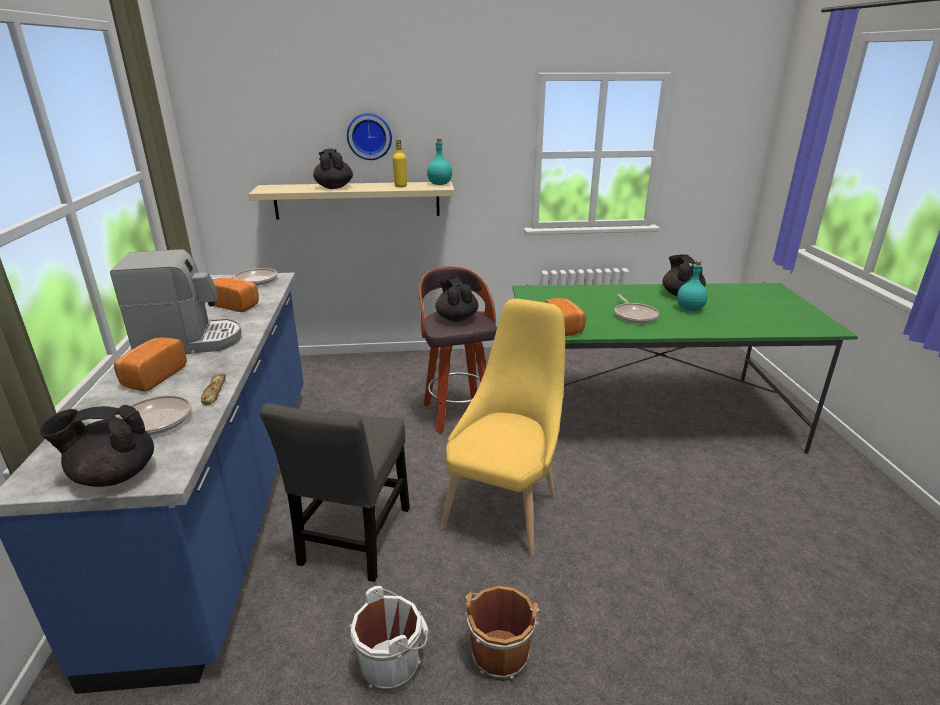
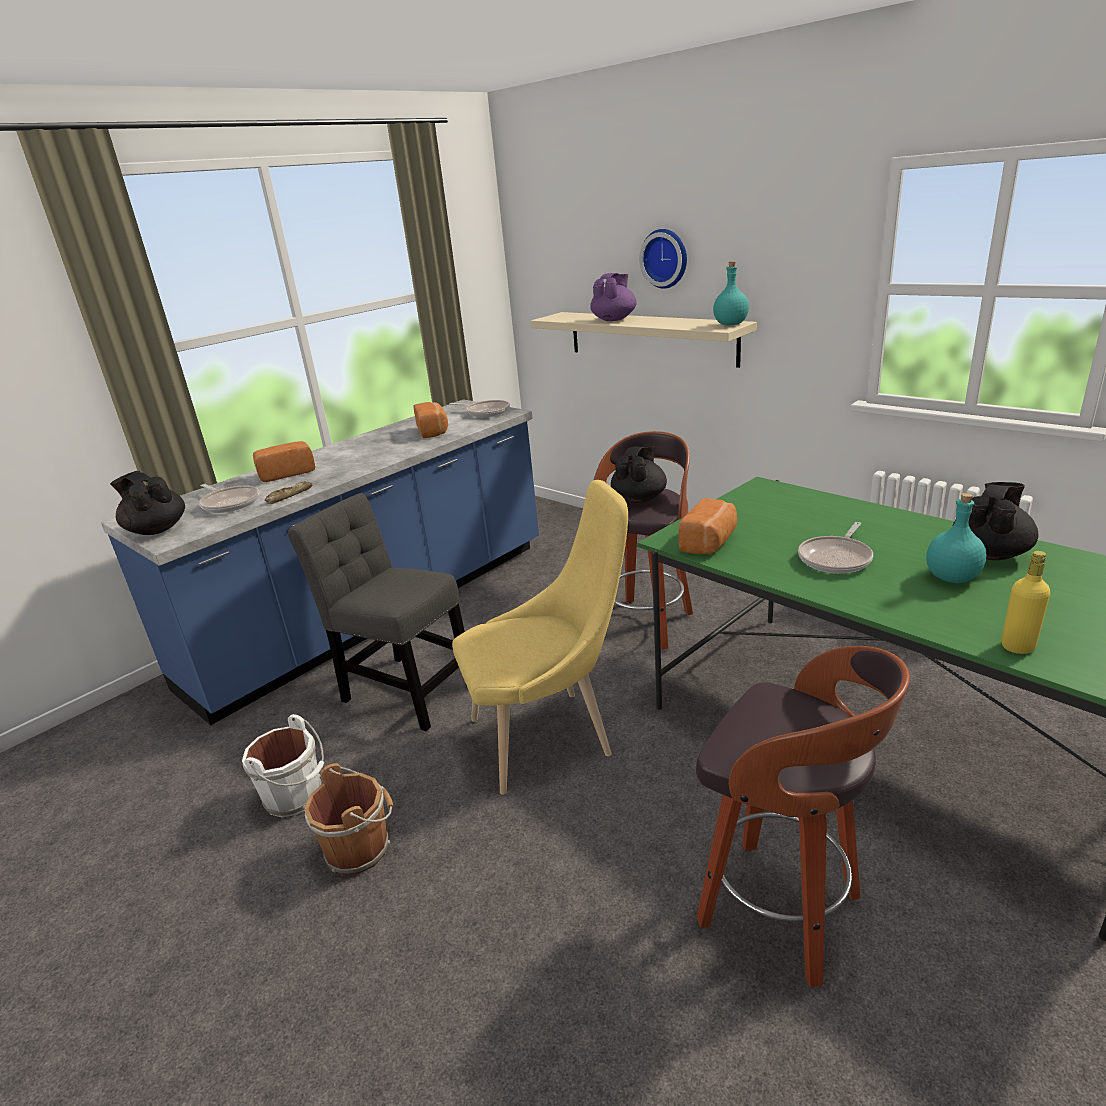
camera: 50 degrees right, 0 degrees up
(189, 342) = (351, 454): coffee machine -> none
(334, 187) = (614, 319): black teapot -> purple teapot
(354, 540) = (404, 690): grey chair -> grey chair turned 60 degrees clockwise
(400, 186) = (681, 323): yellow bottle -> yellow bottle (1017, 646)
(726, 515) = (783, 912): none -> stool

